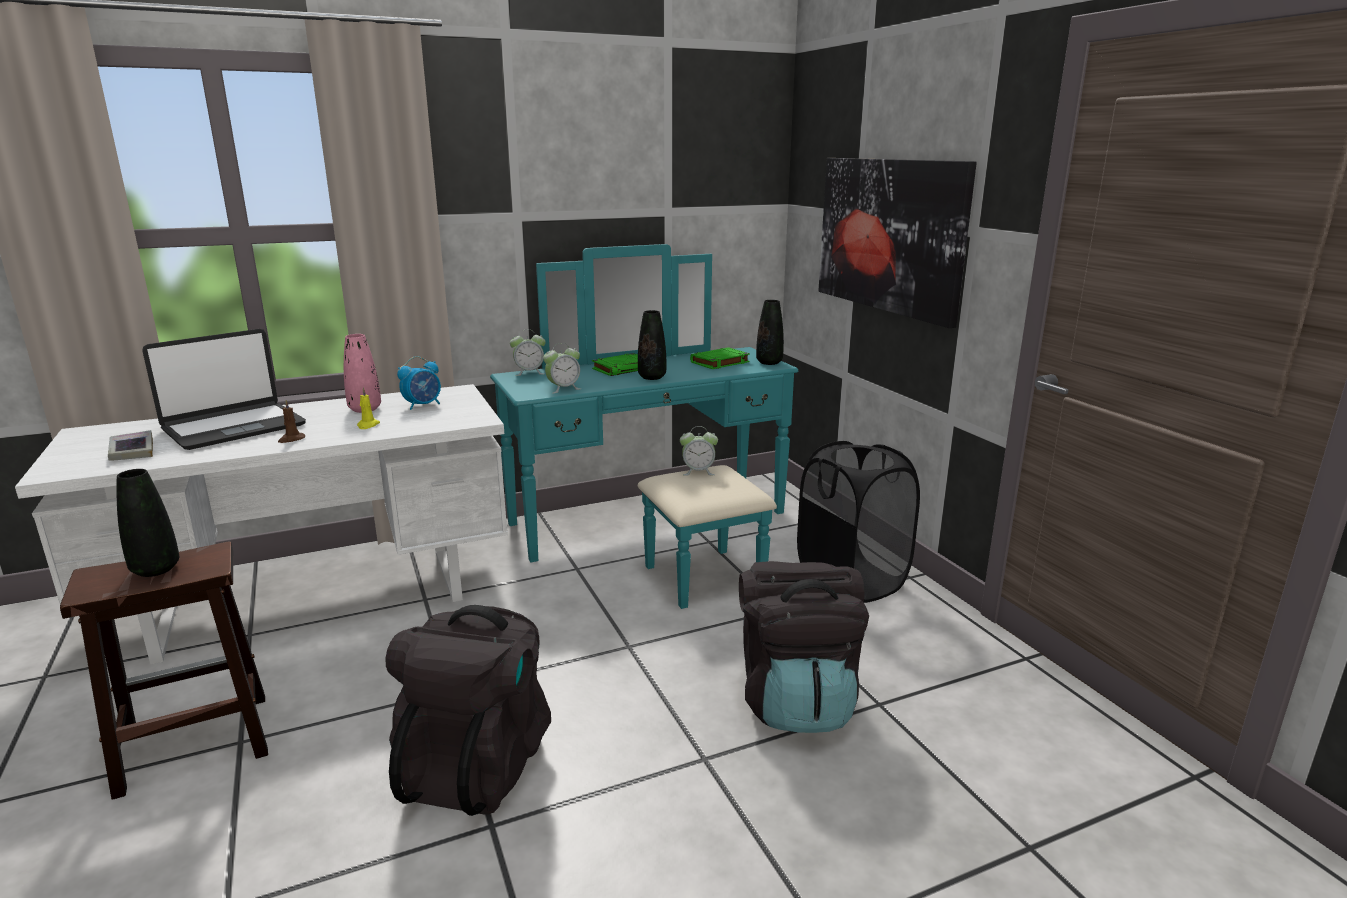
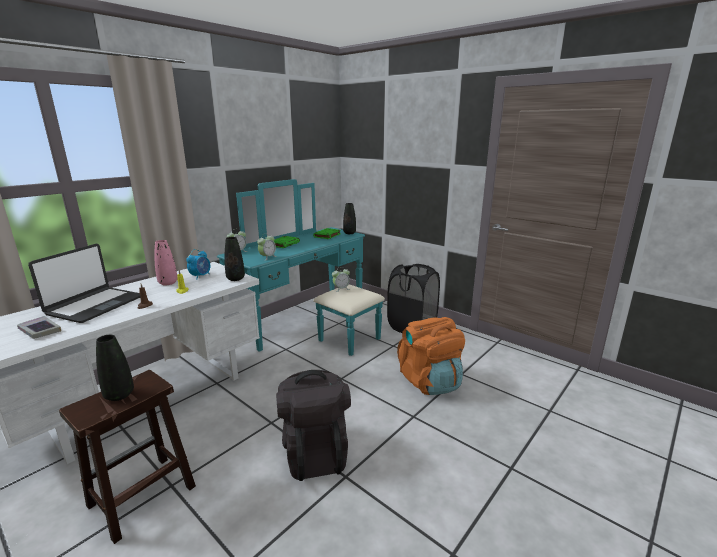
camera: 25 degrees left, 0 degrees up
(652, 377) = (304, 246): black vase -> black vase (235, 279)
(796, 700) = (429, 381): black backpack -> orange backpack
(889, 235) = (406, 169): picture -> none

